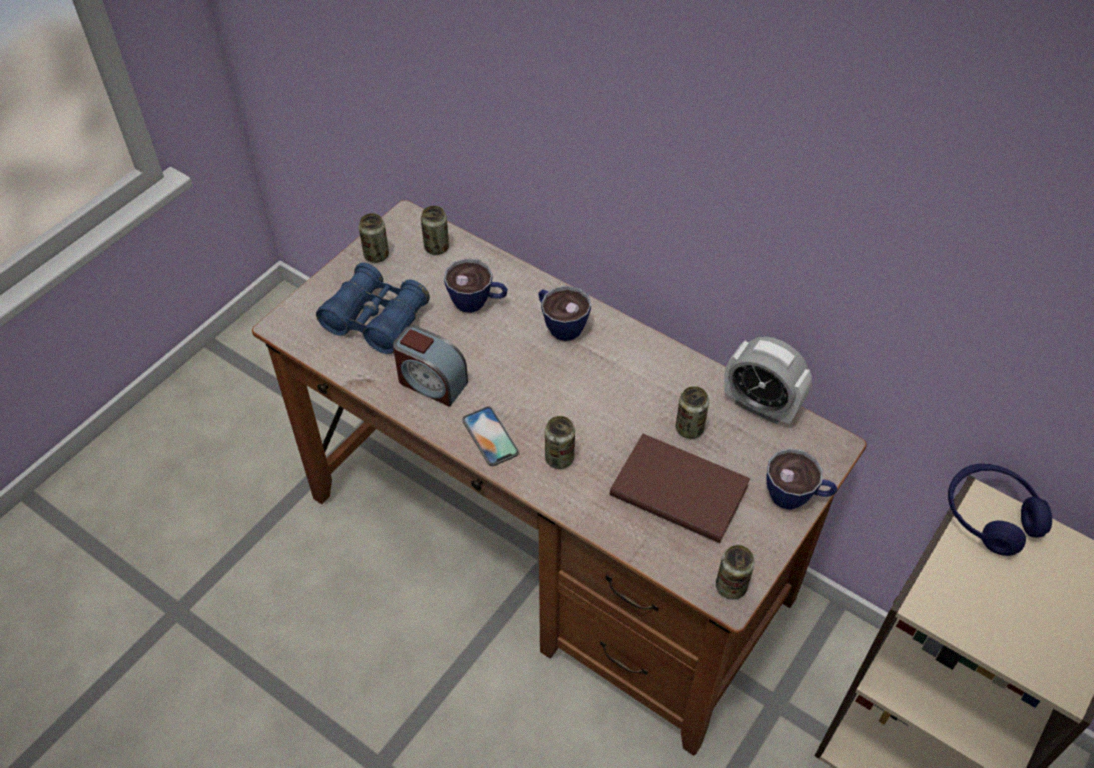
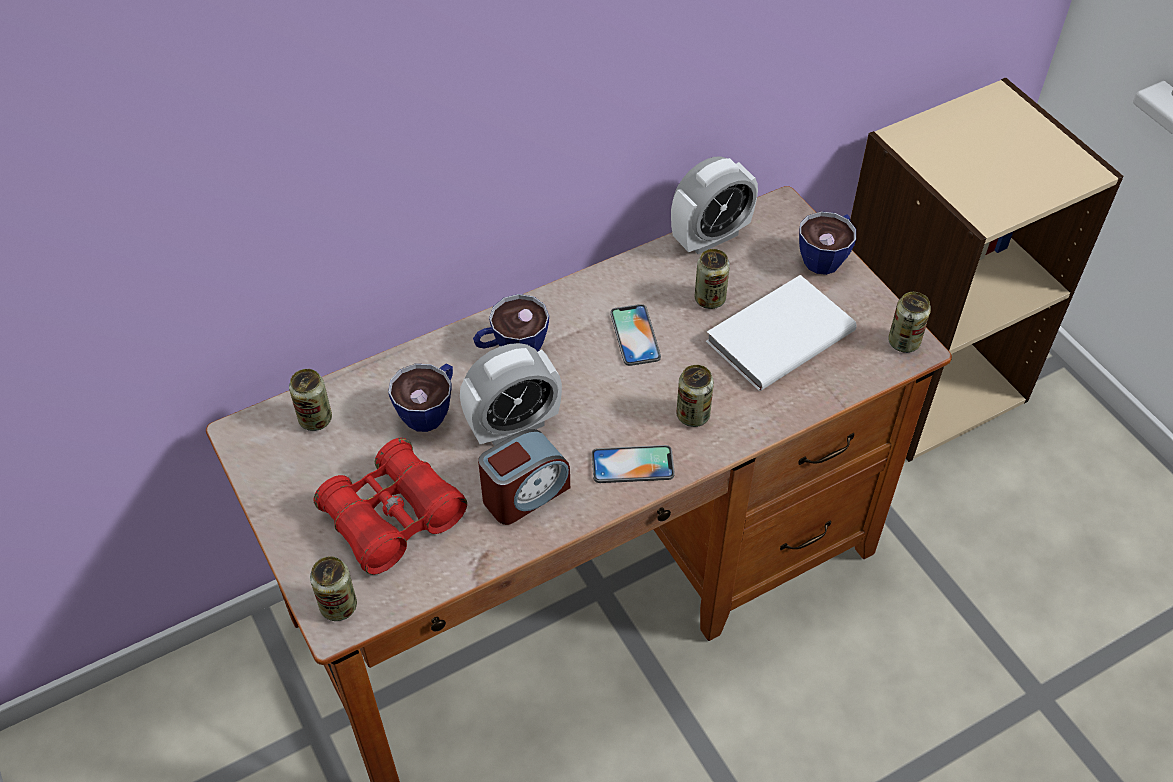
camera: 65 degrees left, 0 degrees up
(376, 255) = (284, 484): can -> can (338, 606)
(376, 320) = (393, 518): blue binoculars -> red binoculars
(489, 353) = (513, 425): none -> alarm clock
(619, 393) = (635, 335): none -> phone
(678, 488) = (776, 335): brown book -> white book
(990, 516) = (915, 139): blue headphones -> none

